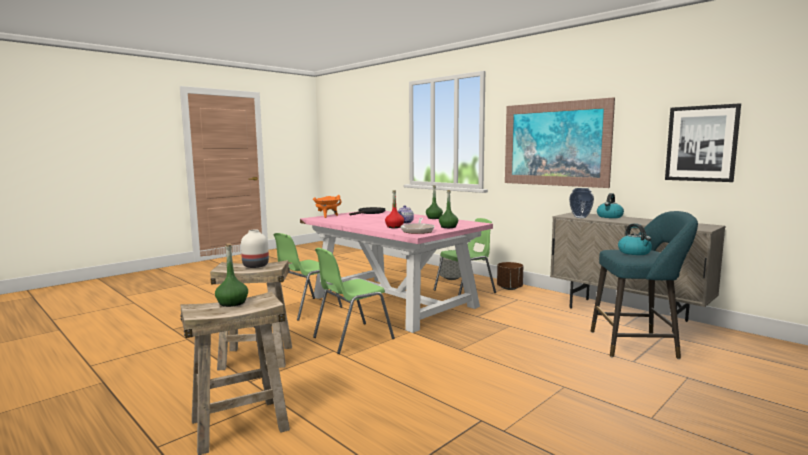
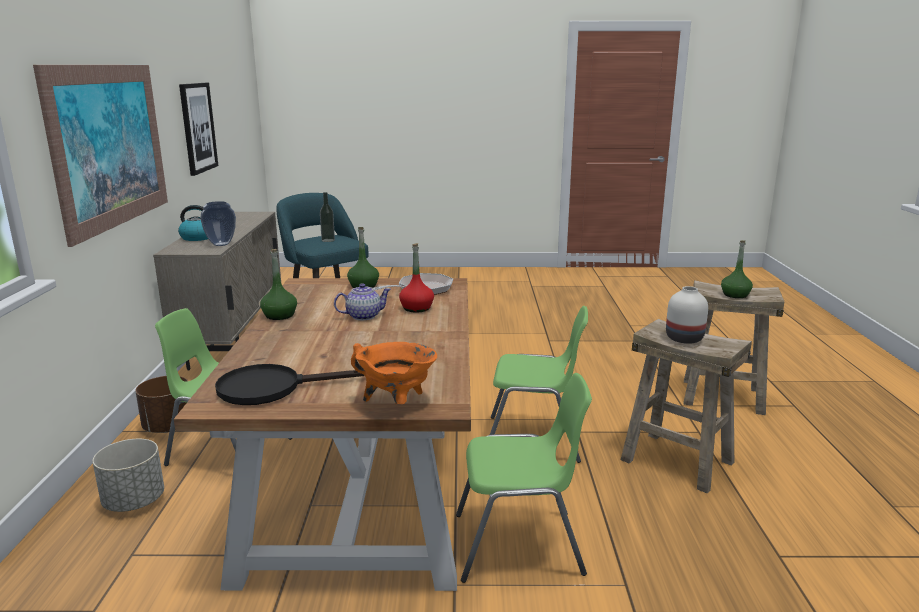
camera: 135 degrees left, 10 degrees up
(394, 302) = (363, 485): pink dining table -> brown dining table
(635, 252) = (328, 240): kettle -> bottle

